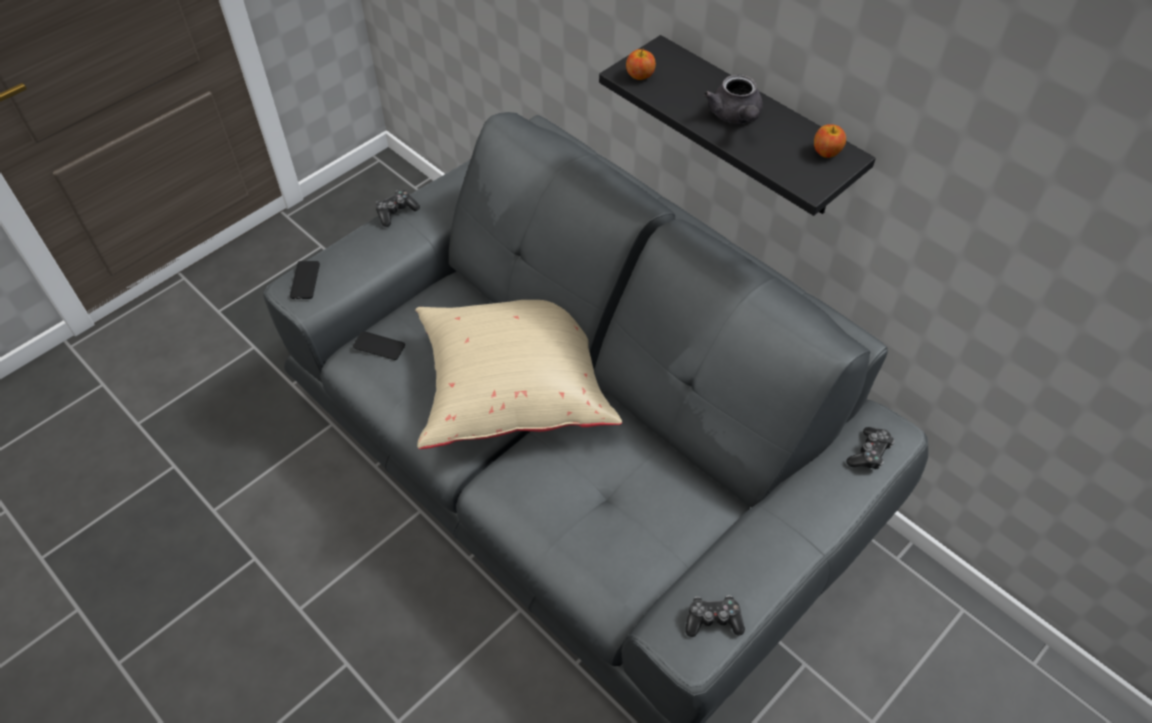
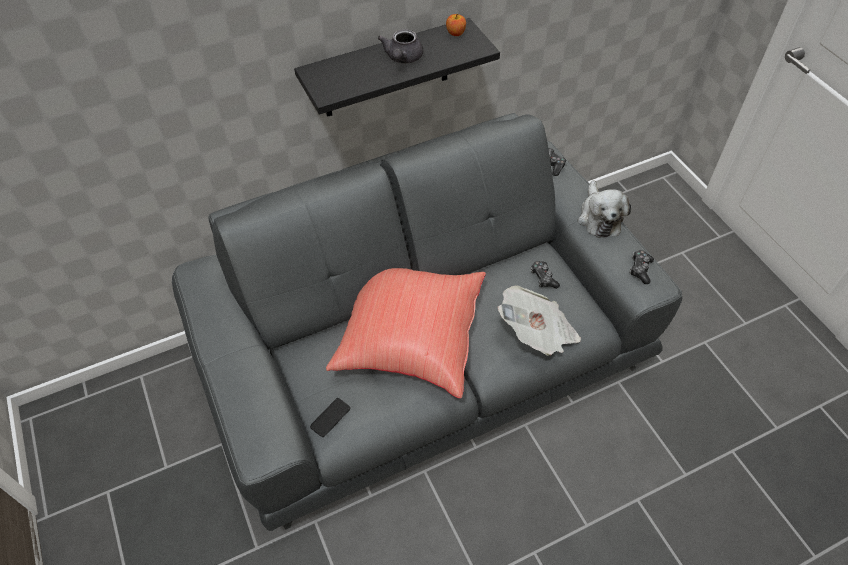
camera: 70 degrees left, 0 degrees up
(305, 280) = (255, 444): phone -> none
(396, 212) = (214, 359): game controller -> game controller (543, 278)
(513, 386) = (409, 337): beige pillow -> red pillow
(572, 526) = (537, 333): none -> newspaper
(640, 76) = (334, 89): apple -> none
(735, 116) = (402, 58): grey teapot -> grey teapot turned 90 degrees clockwise
(794, 542) = (599, 217): none -> plush toy

